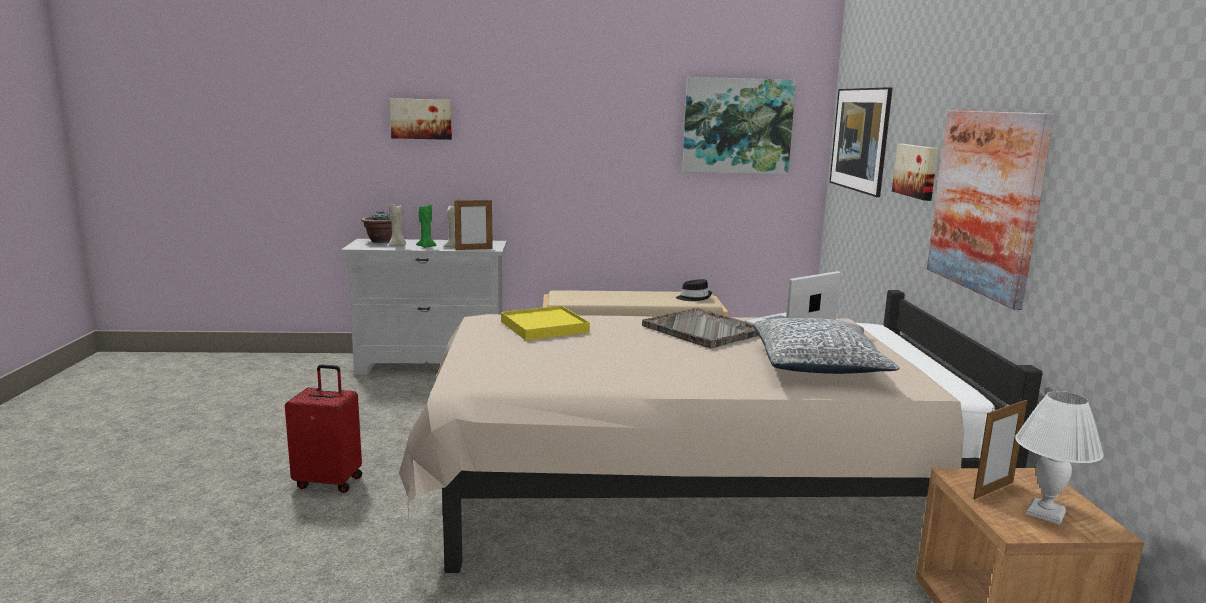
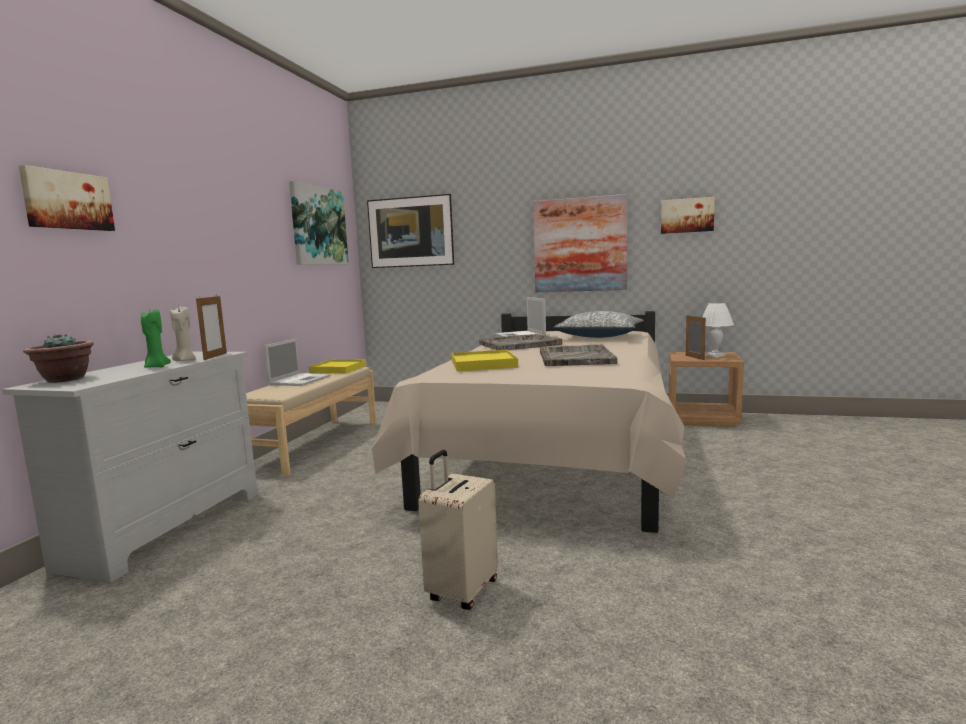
camera: 70 degrees left, 5 degrees down
(329, 481) = (461, 591): red suitcase -> beige suitcase
(397, 245) = (119, 374): beige candle -> none
(595, 359) = (575, 358): none -> grey tray
(629, 295) = (300, 380): none -> laptop
(694, 297) = (338, 369): black hat -> yellow tray
(917, 171) = (499, 240): picture -> picture (687, 215)

